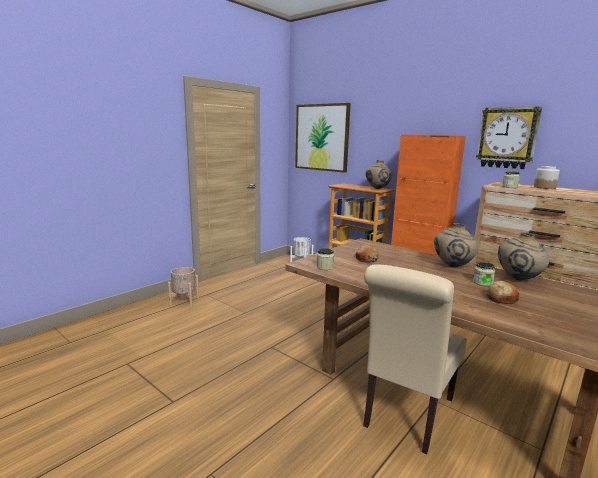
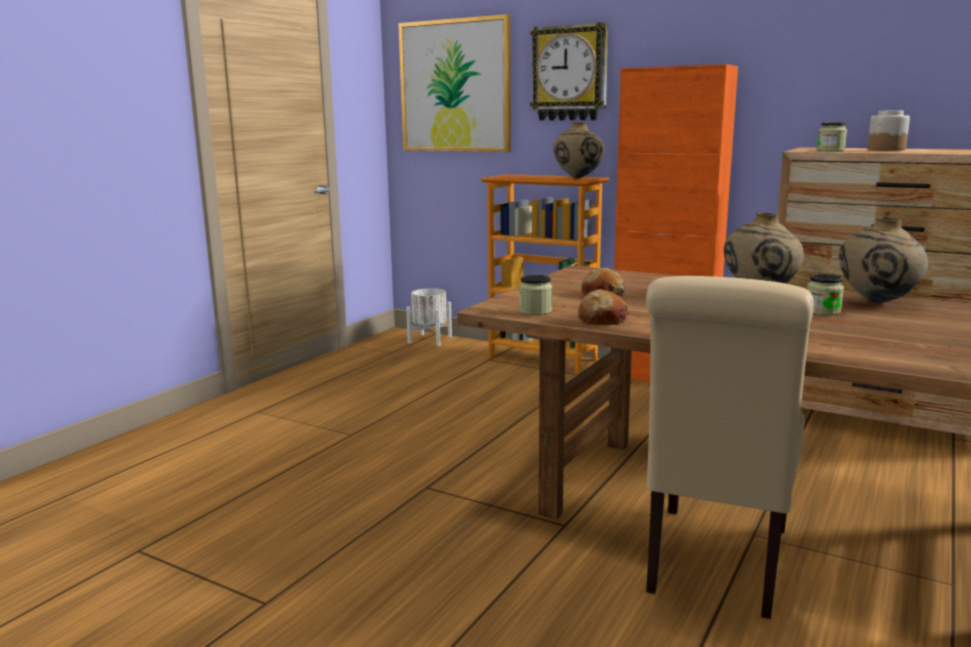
camera: 10 degrees left, 0 degrees up
(184, 301) = (215, 427): beige planter -> none
(501, 298) = (865, 329): bread -> bread (601, 319)
(507, 138) = (812, 66): wall clock -> wall clock (570, 73)

